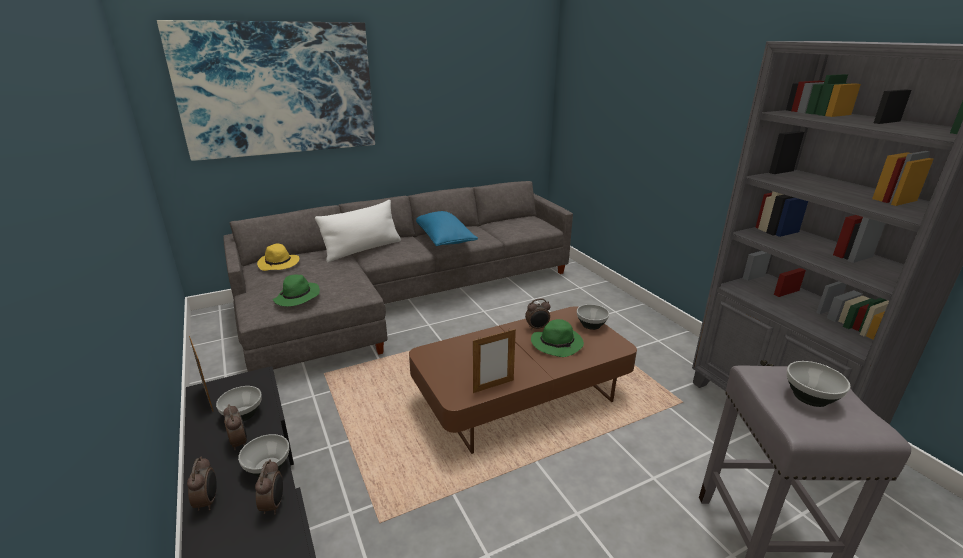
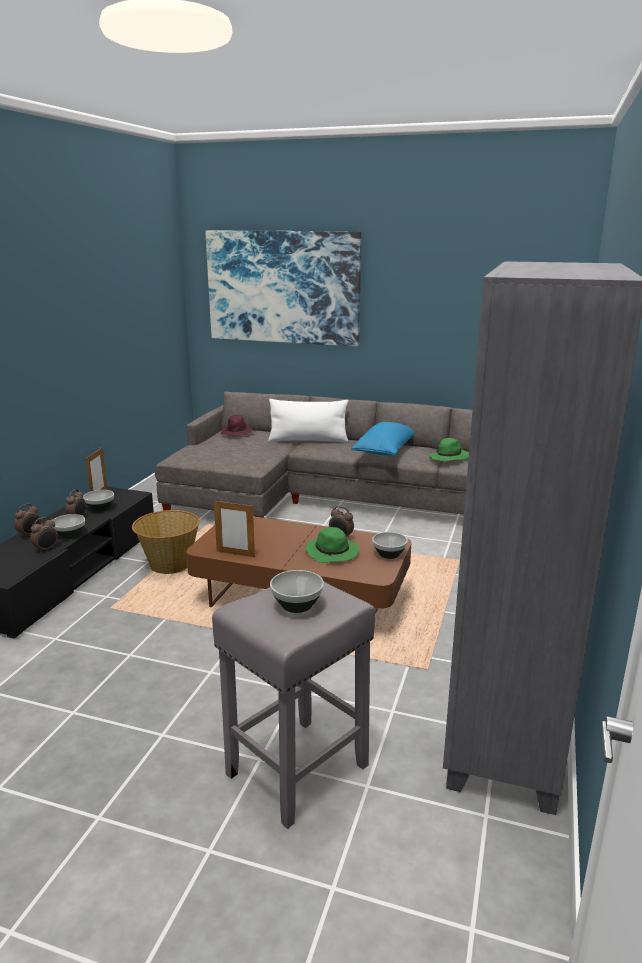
camera: 45 degrees right, 5 degrees down
(279, 264) = (237, 433): yellow hat -> purple hat
(297, 297) = (208, 455): green hat -> green hat (448, 458)
(359, 436) = (169, 565): none -> basket

